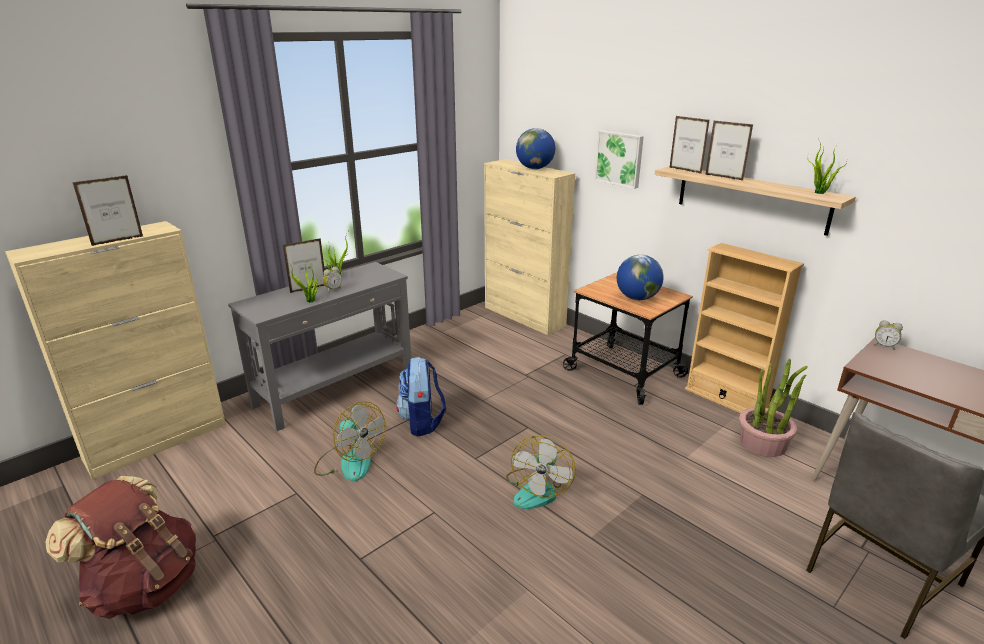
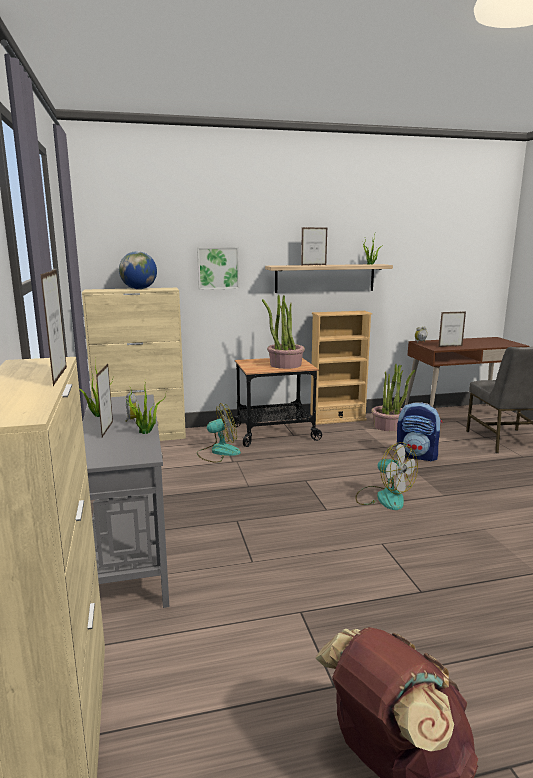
camera: 60 degrees left, 10 degrees down
(349, 461) = (276, 569): fan -> fan (218, 452)
(422, 422) = (250, 519): backpack -> backpack (417, 456)
(637, 298) = (285, 365): globe -> potted plant
(685, 170) = (284, 265): picture frame -> picture frame (450, 346)

